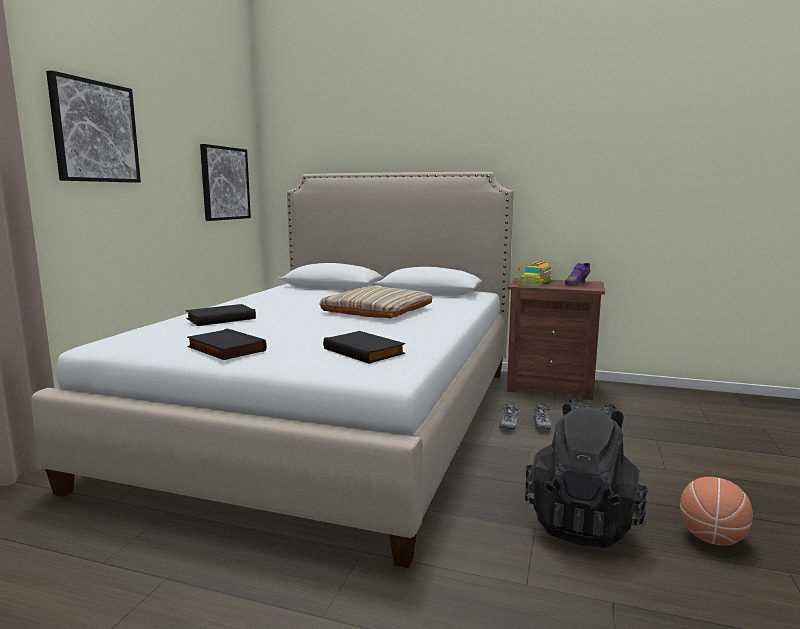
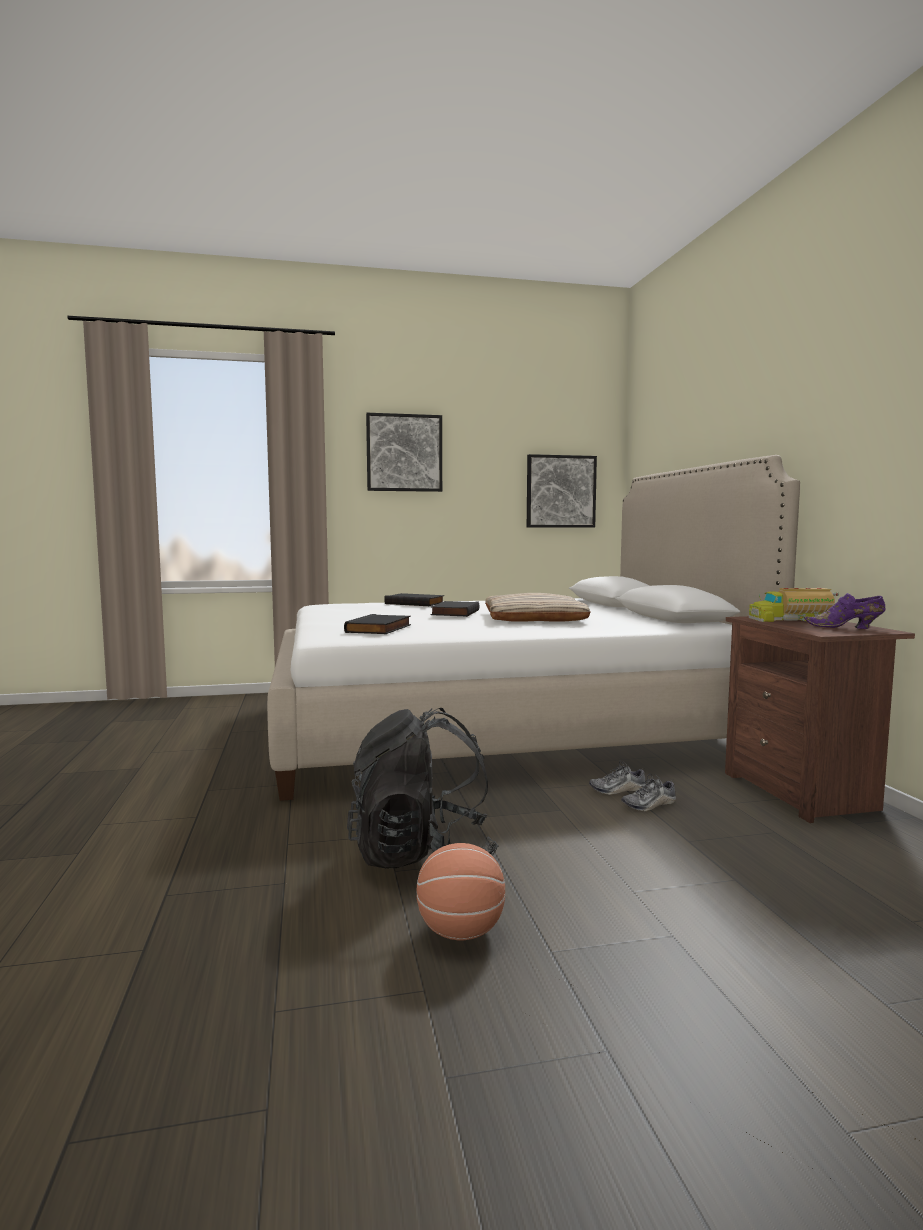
camera: 60 degrees right, 5 degrees down
(224, 349) = (338, 614): black book -> black book (454, 612)

